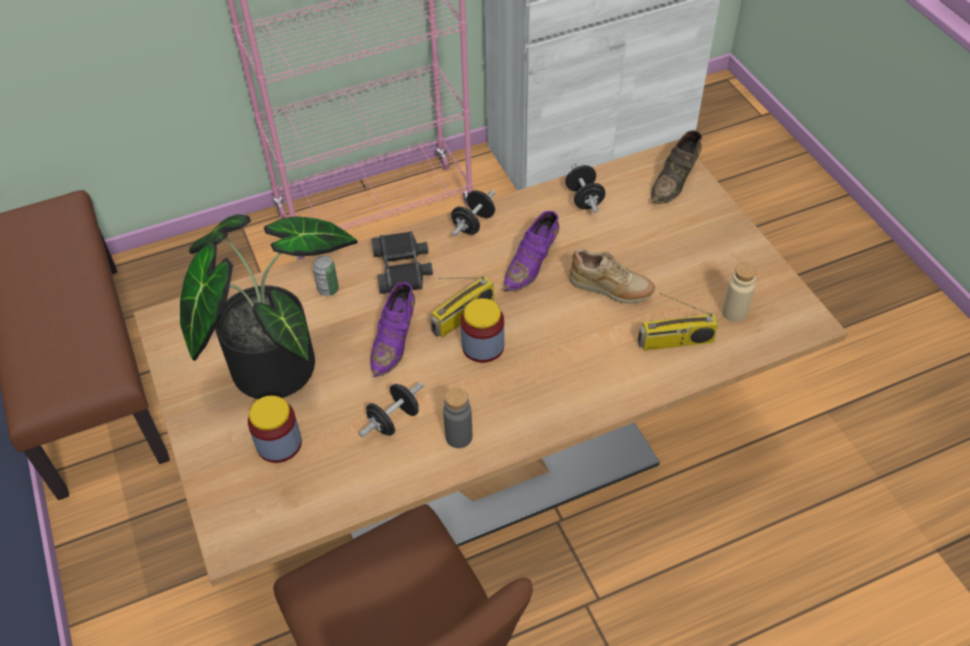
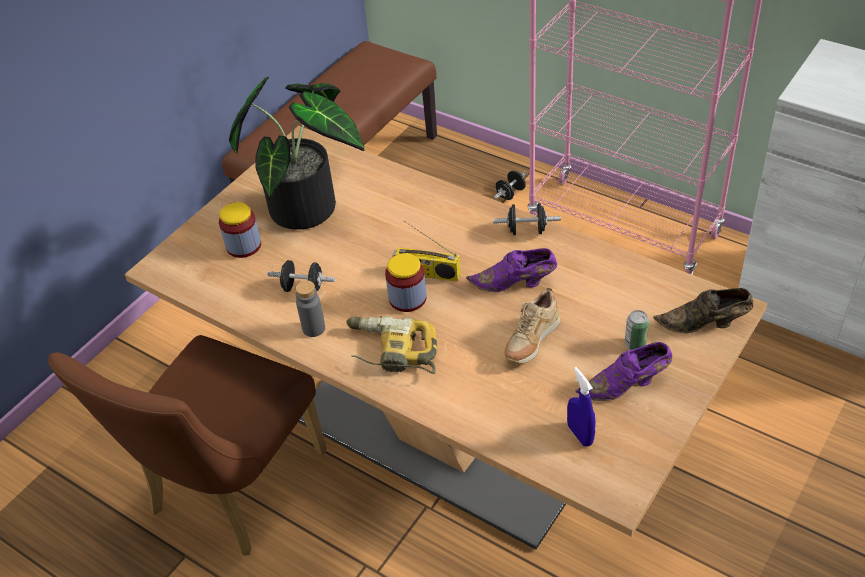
camera: 60 degrees right, 5 degrees down
(328, 289) = (392, 194): can -> can (635, 344)
(395, 341) = (373, 252): purple shoe -> purple shoe (626, 386)
(402, 269) = (445, 219): black binoculars -> none
(542, 391) = (391, 352): none -> power drill
(584, 199) = (620, 278): black dumbbell -> black dumbbell (510, 193)
(610, 290) = (531, 342): beige shoe -> beige shoe turned 45 degrees clockwise
(675, 342) = (510, 409): radio -> none
(734, 313) = (580, 435): beige bottle -> blue spray bottle

